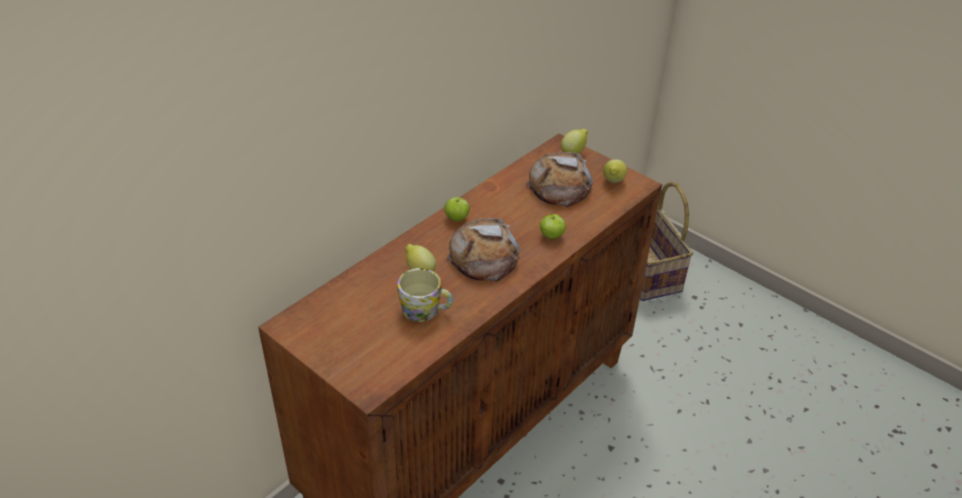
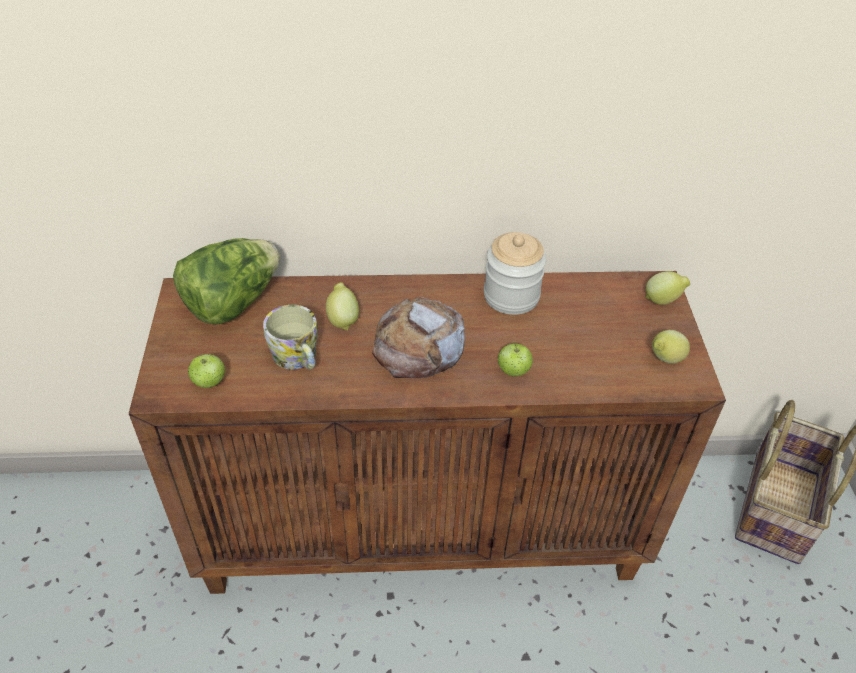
camera: 45 degrees right, 5 degrees up
(334, 308) = (232, 303): none -> lettuce
(457, 218) = (445, 292): apple -> apple (209, 382)
(495, 198) = (511, 296): none -> jar
(560, 186) = (596, 326): bread -> none

